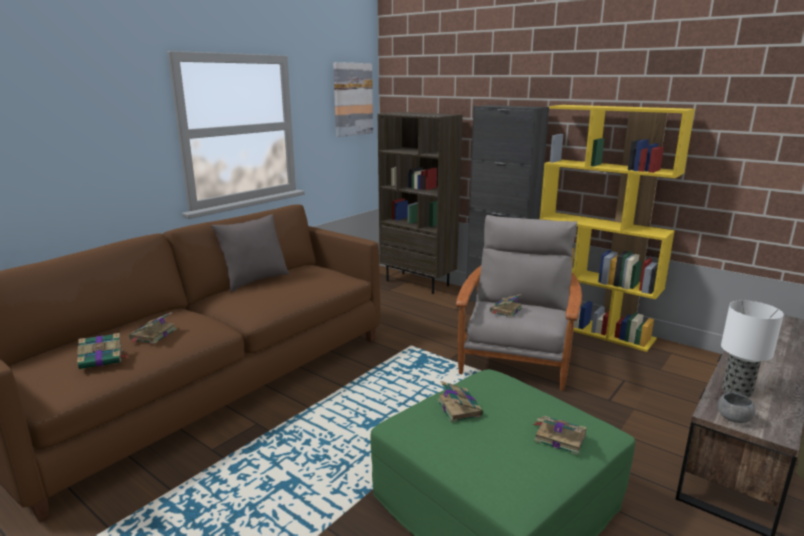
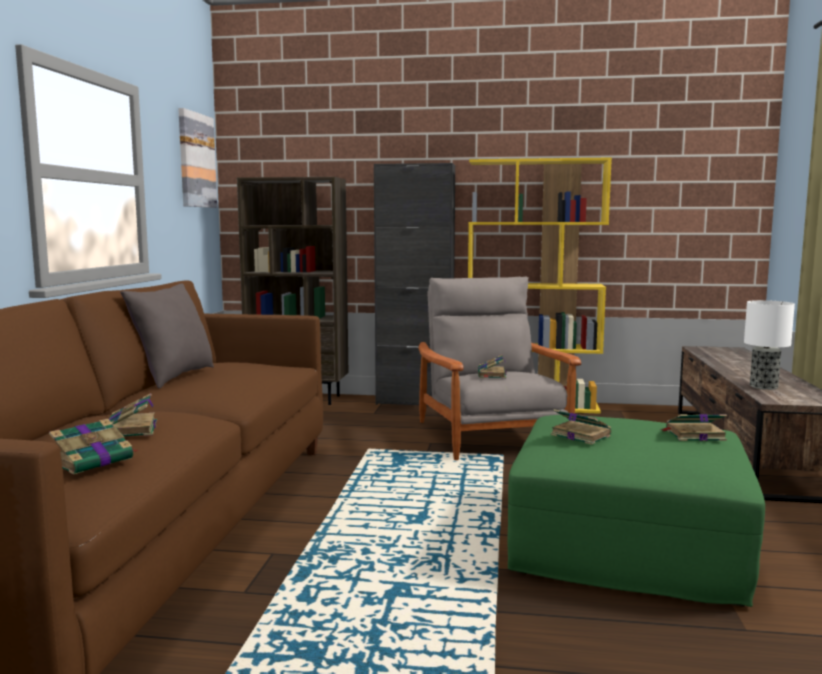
camera: 30 degrees left, 10 degrees down
(733, 418) = (789, 400): grey bowl -> none

